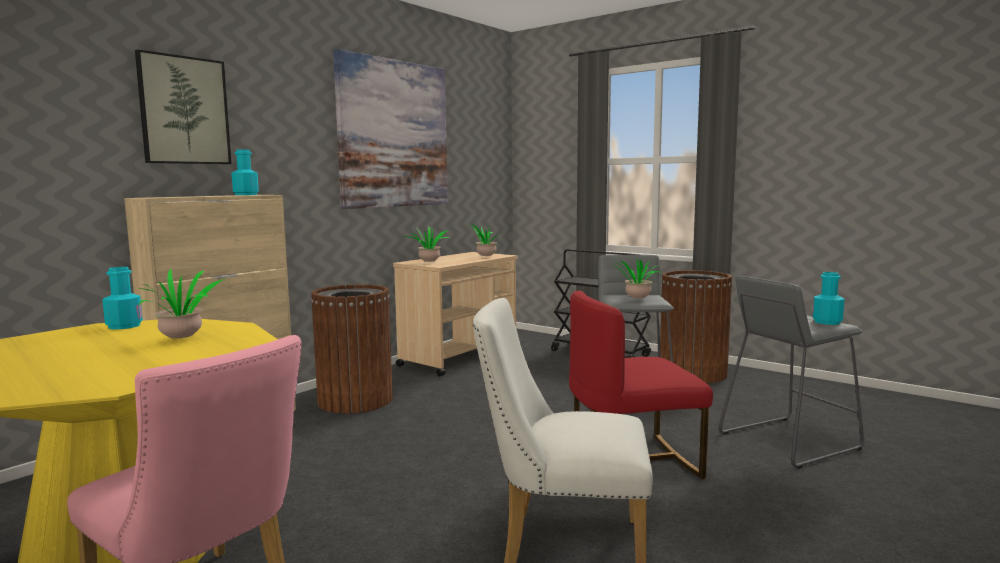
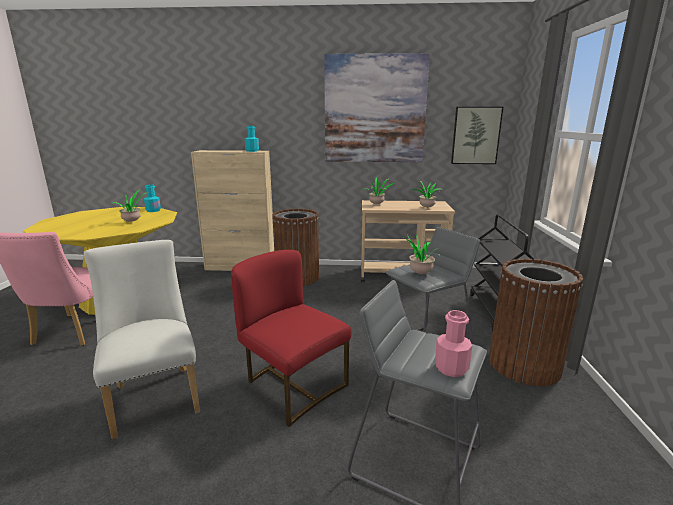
camera: 55 degrees right, 10 degrees up
(184, 110) = (228, 104): picture -> picture (475, 135)
(827, 322) = (451, 368): turquoise bottle -> pink bottle

